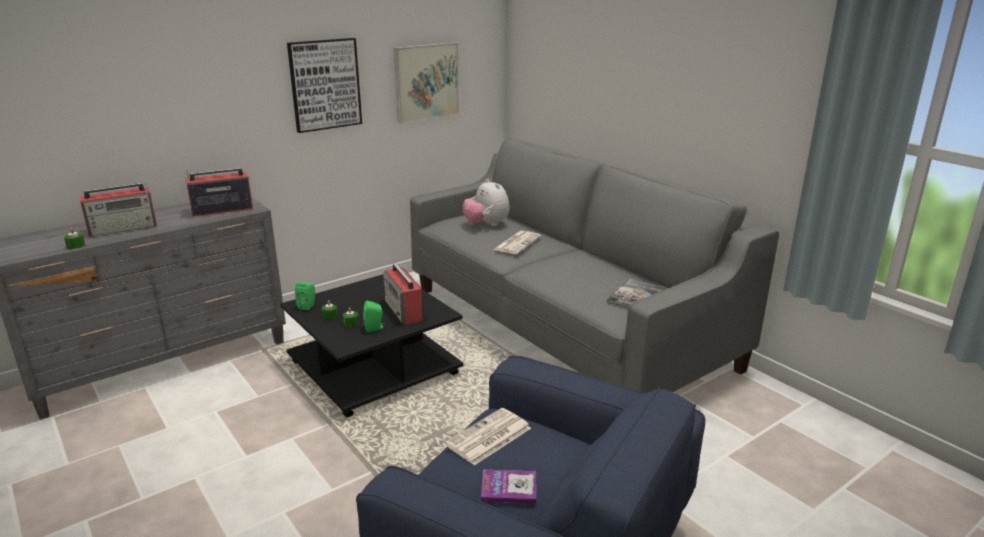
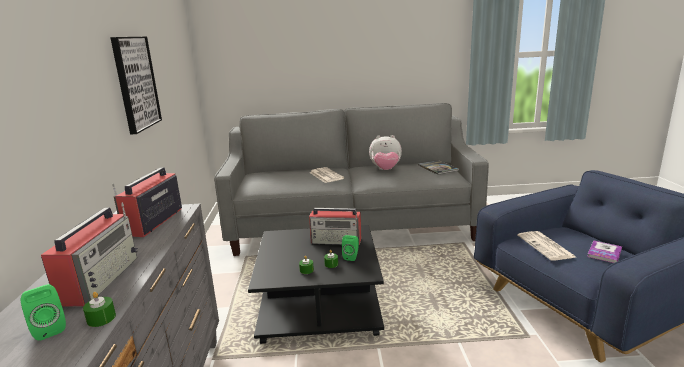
camera: 55 degrees left, 5 degrees down
(308, 306) = (273, 276): green speaker -> green speaker (49, 329)
(427, 82) = (175, 80): picture -> none
(486, 225) = (281, 176): plush toy -> plush toy (385, 170)

